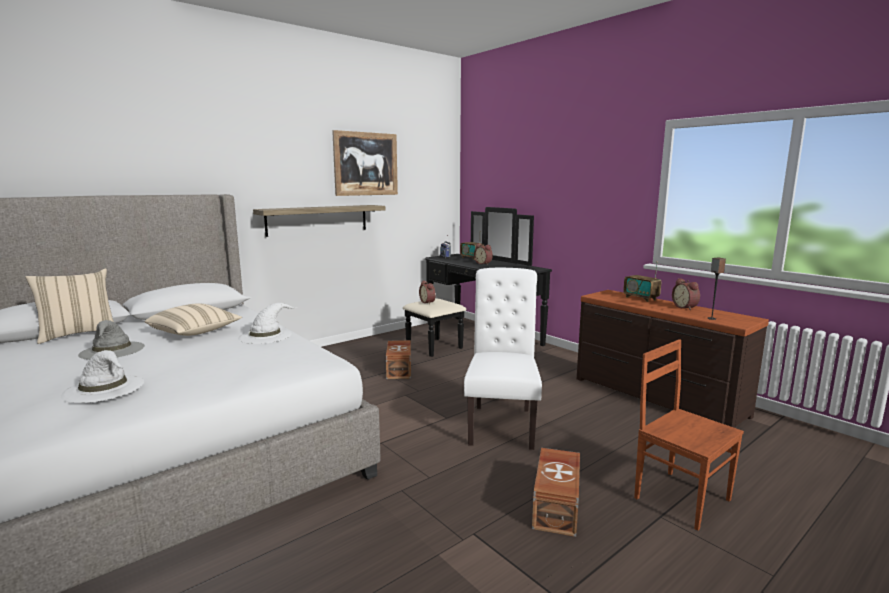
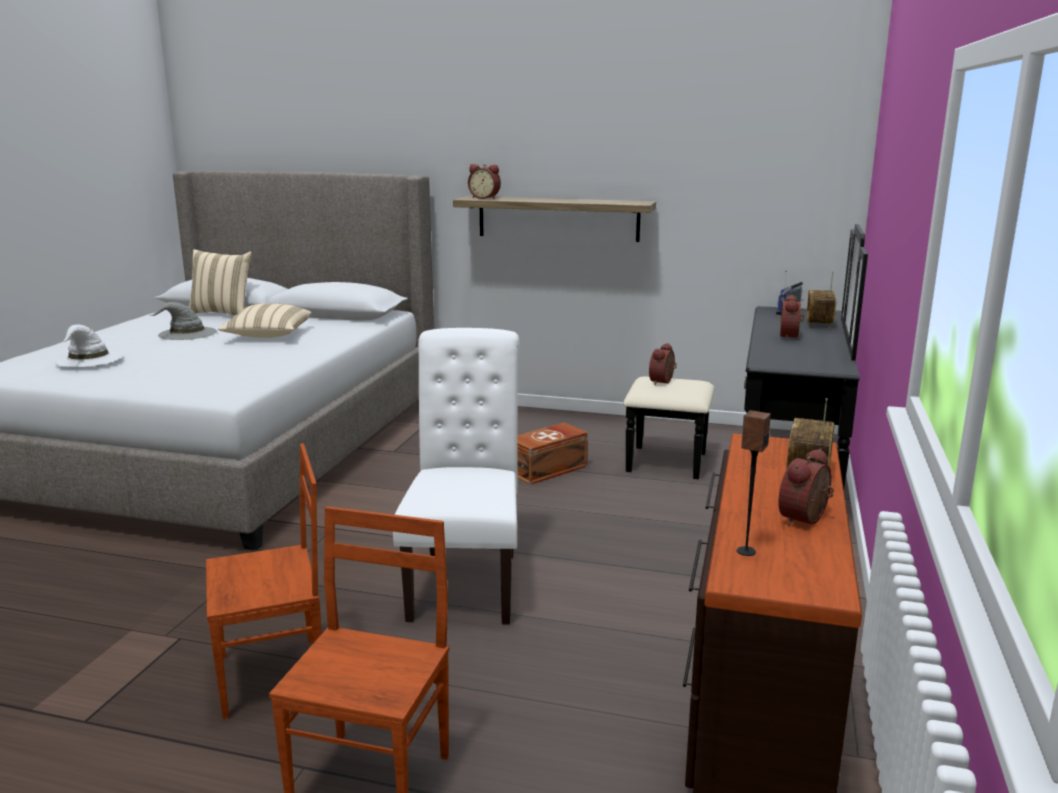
camera: 55 degrees right, 5 degrees up
(266, 335) = (286, 355): white hat -> none
(276, 208) = (485, 198): none -> alarm clock
(366, 164) = (649, 131): picture -> none
(502, 423) = (466, 581): white chair -> white chair turned 60 degrees counterclockwise
(557, 506) = (273, 677): brown storage box -> brown chair

